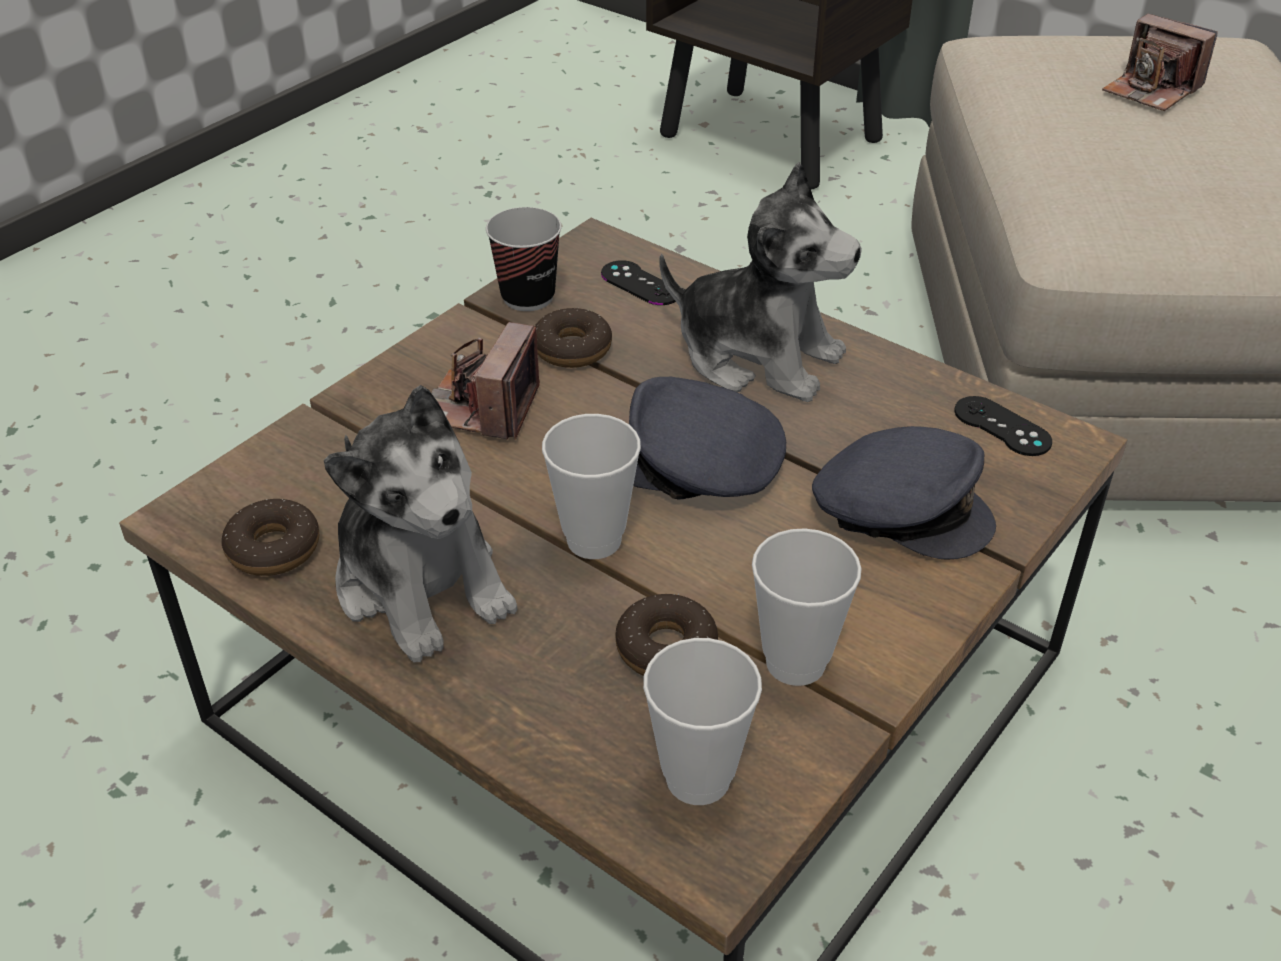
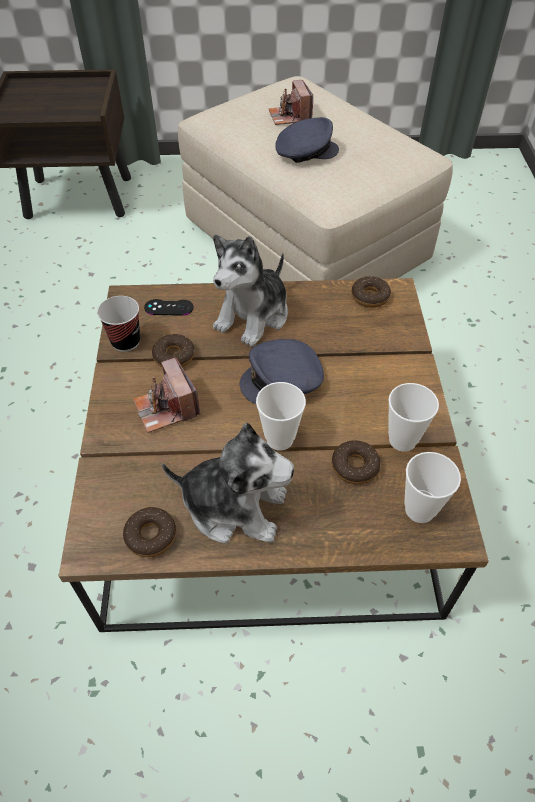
camera: 40 degrees left, 10 degrees up
(758, 356) = (253, 316): plush toy -> plush toy turned 135 degrees clockwise
(900, 508) = (372, 353): grey cap -> grey cap (305, 151)
(1002, 426) = (370, 296): black game controller -> donut
(1151, 90) = (290, 116): camera -> camera turned 75 degrees clockwise

